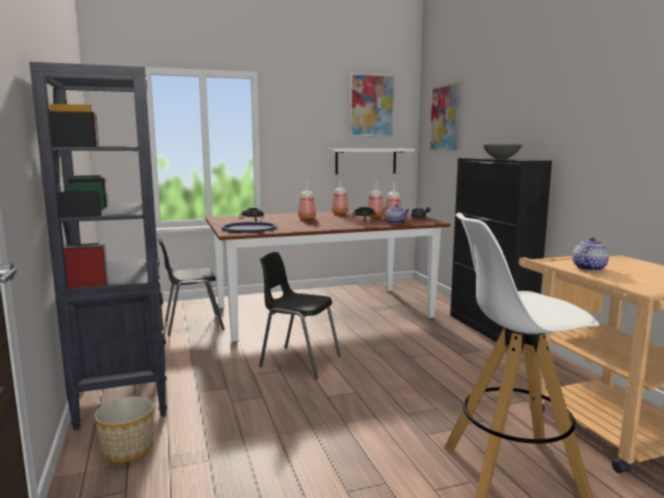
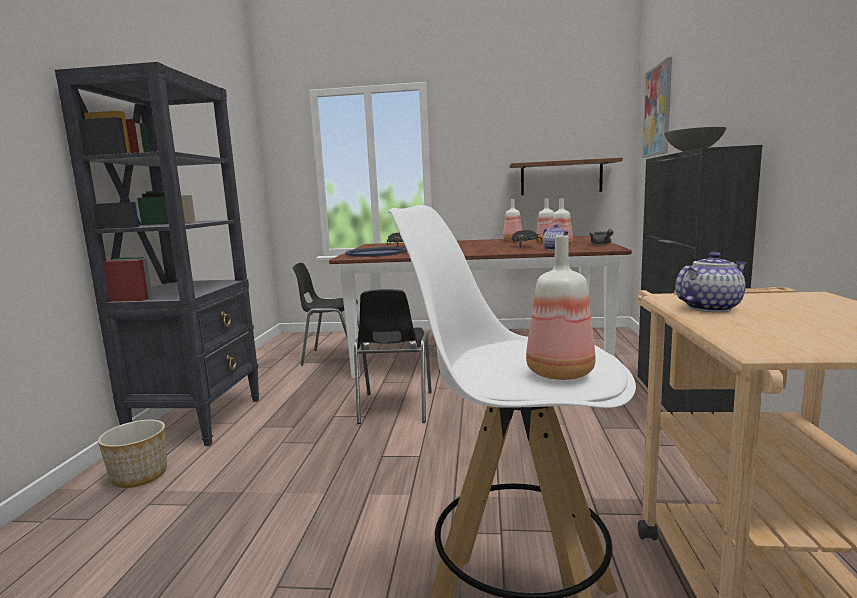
camera: 25 degrees right, 0 degrees up
(298, 361) = (394, 408): black chair -> black chair turned 135 degrees counterclockwise
(306, 218) = (461, 244): bottle -> bottle (558, 373)
(366, 161) = (561, 177): white shelf -> brown shelf
(371, 105) = (568, 107): picture -> none

